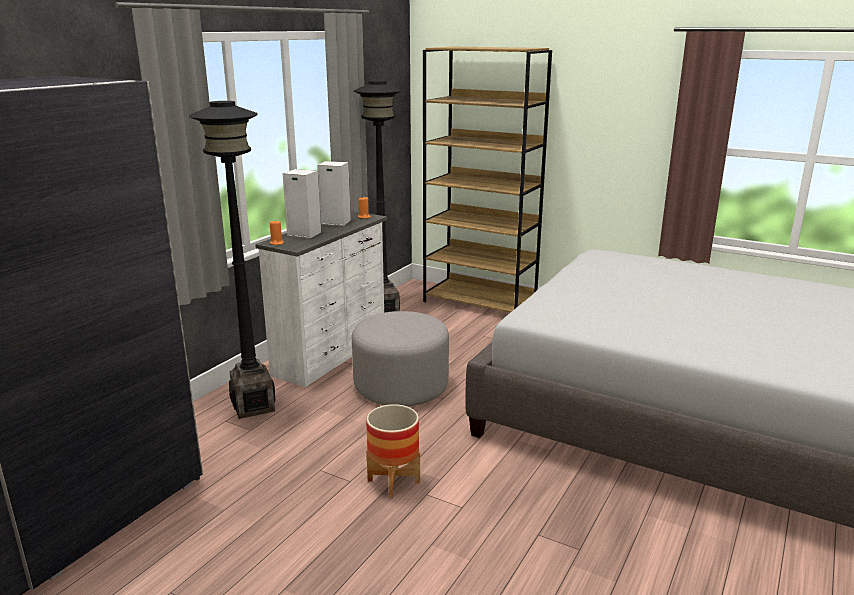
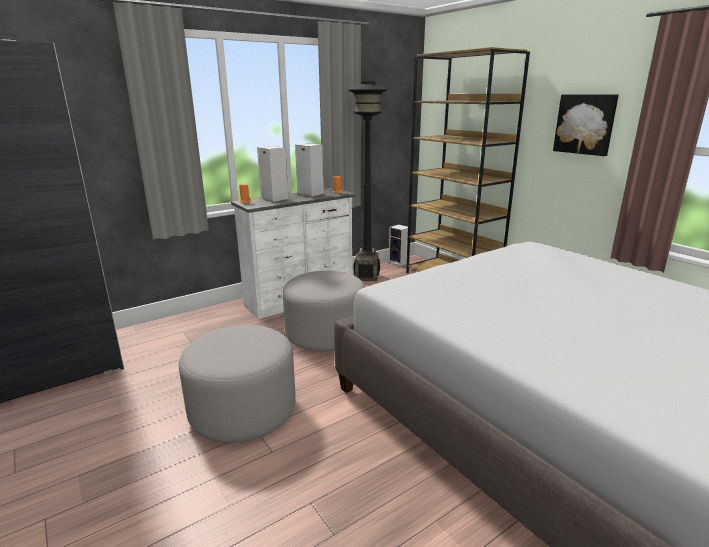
camera: 25 degrees right, 0 degrees up
(253, 406) = (211, 325): black floor lamp -> none
(393, 481) = (242, 411): planter -> grey ottoman
(405, 291) = (399, 263): none -> speaker
(618, 126) = (585, 124): none -> picture

